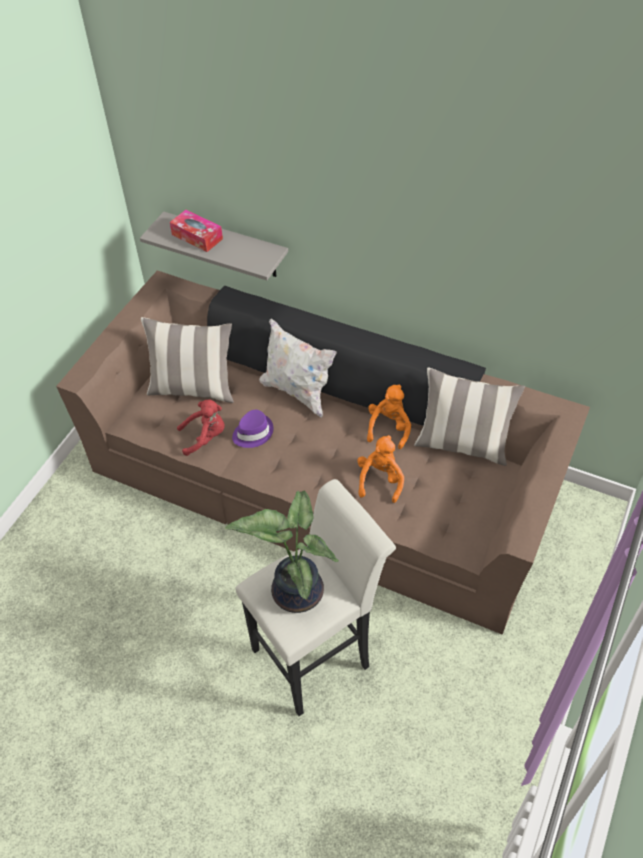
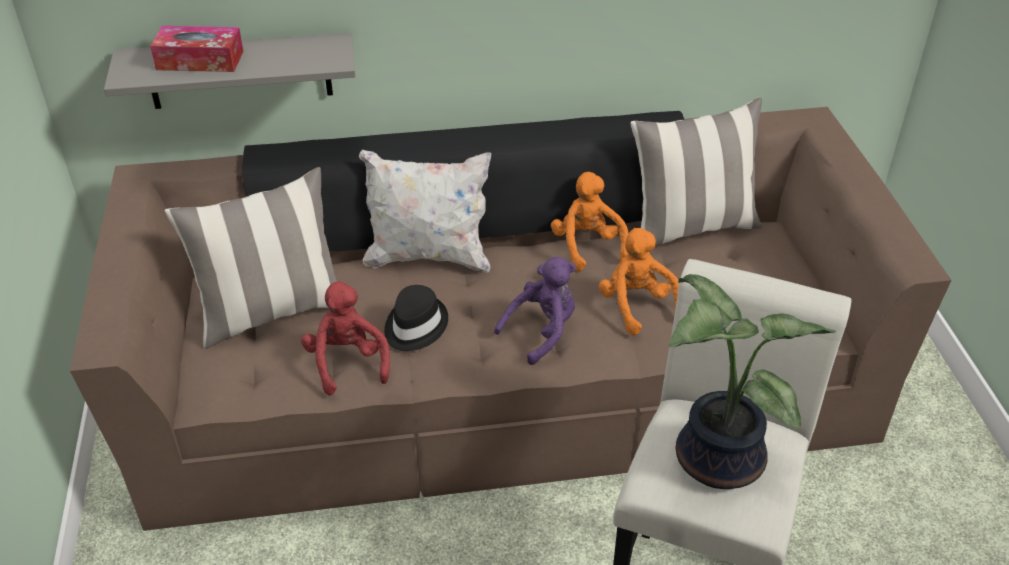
camera: 35 degrees left, 10 degrees down
(205, 437) = (347, 362): red plush toy -> red plush toy turned 60 degrees counterclockwise
(252, 432) = (414, 326): purple hat -> black hat
(315, 469) = (542, 331): none -> purple plush toy

